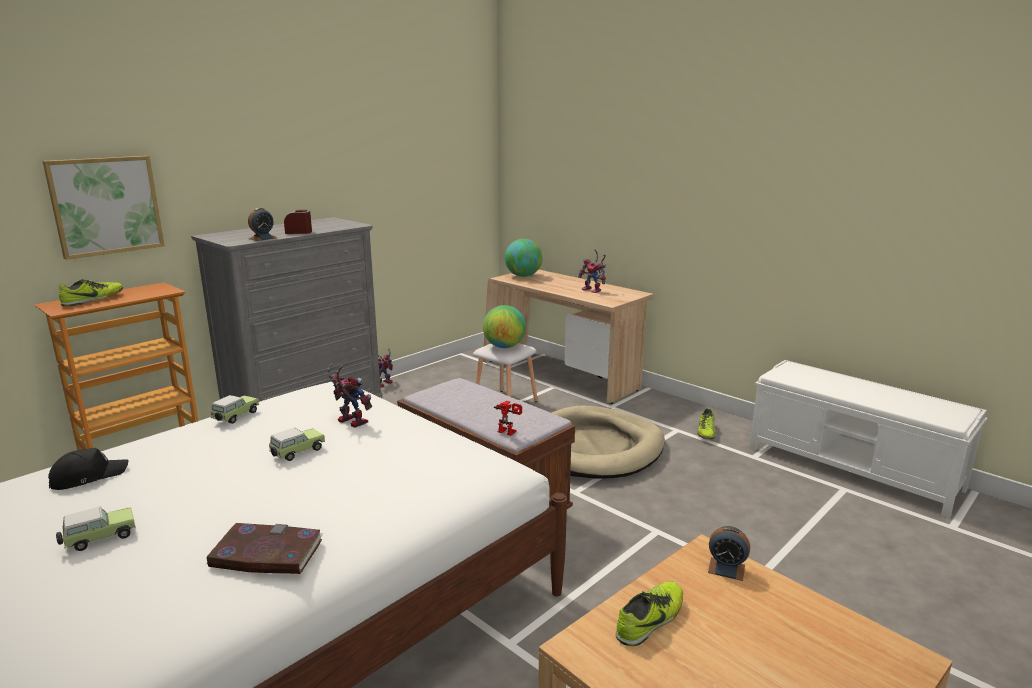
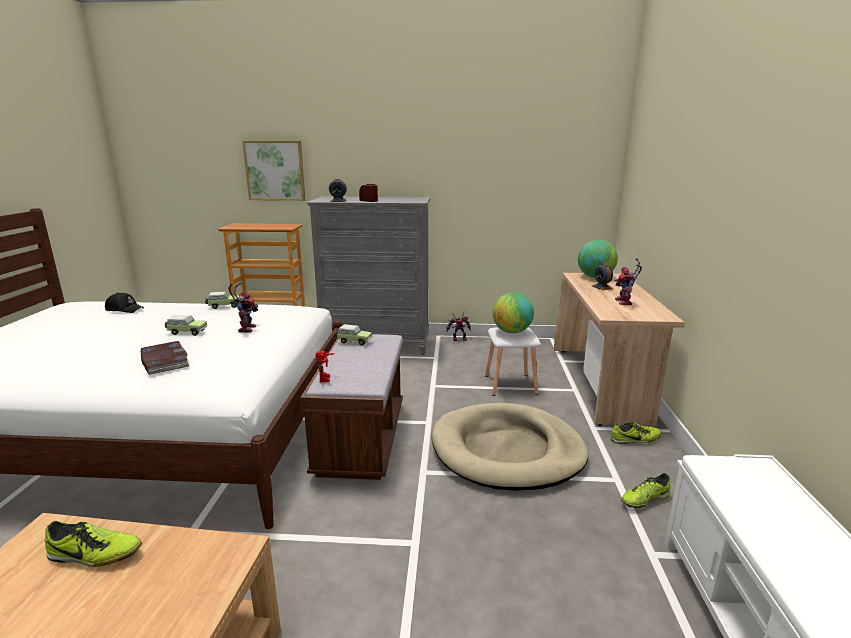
camera: 50 degrees right, 0 degrees up
(93, 300) = (252, 226): shoe -> shoe (635, 439)
(98, 538) = (57, 333): toy car -> toy car (353, 341)
(266, 553) = (51, 369): book -> book (164, 360)
(726, 568) = (208, 574): alarm clock -> alarm clock (602, 287)

